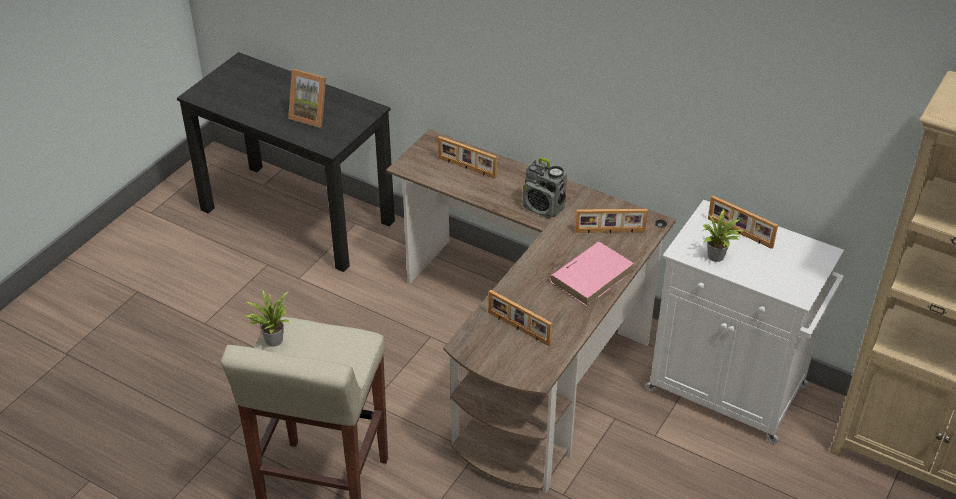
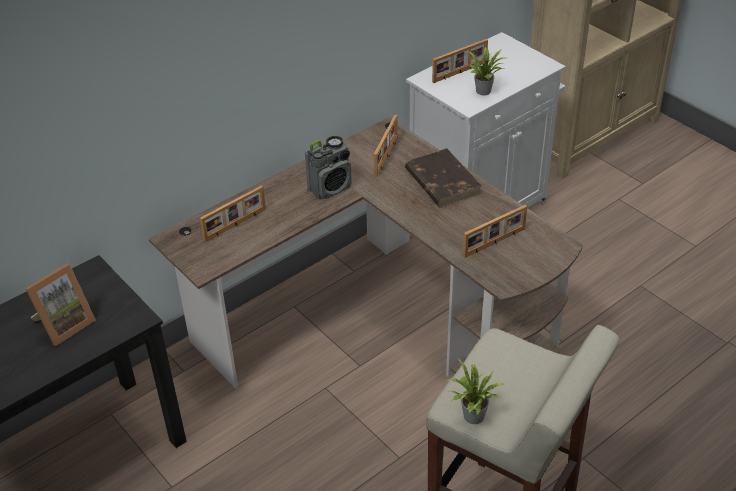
camera: 70 degrees left, 0 degrees up
(592, 276) = (442, 181): pink book -> brown book

